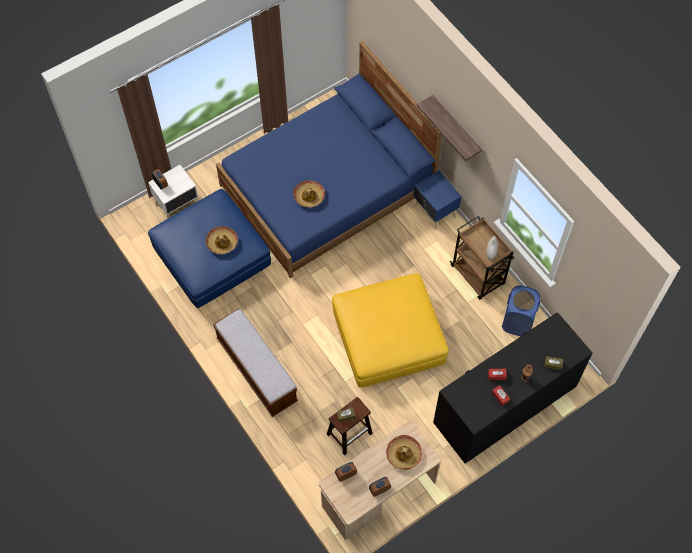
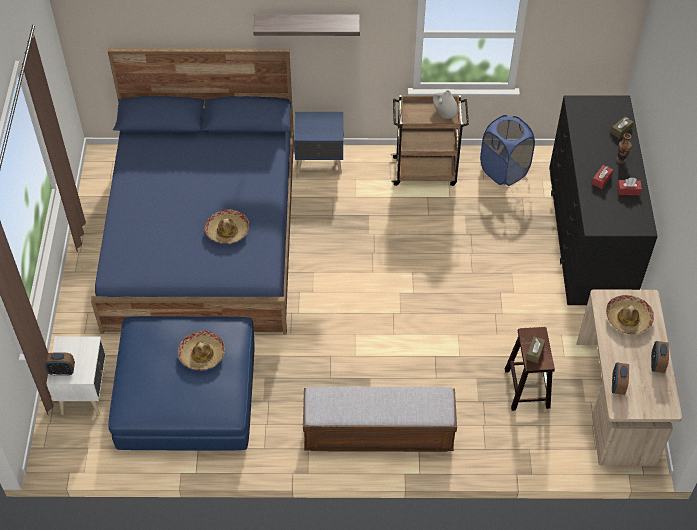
camera: 55 degrees left, 10 degrees down
(388, 337) = (435, 286): yellow ottoman -> none

